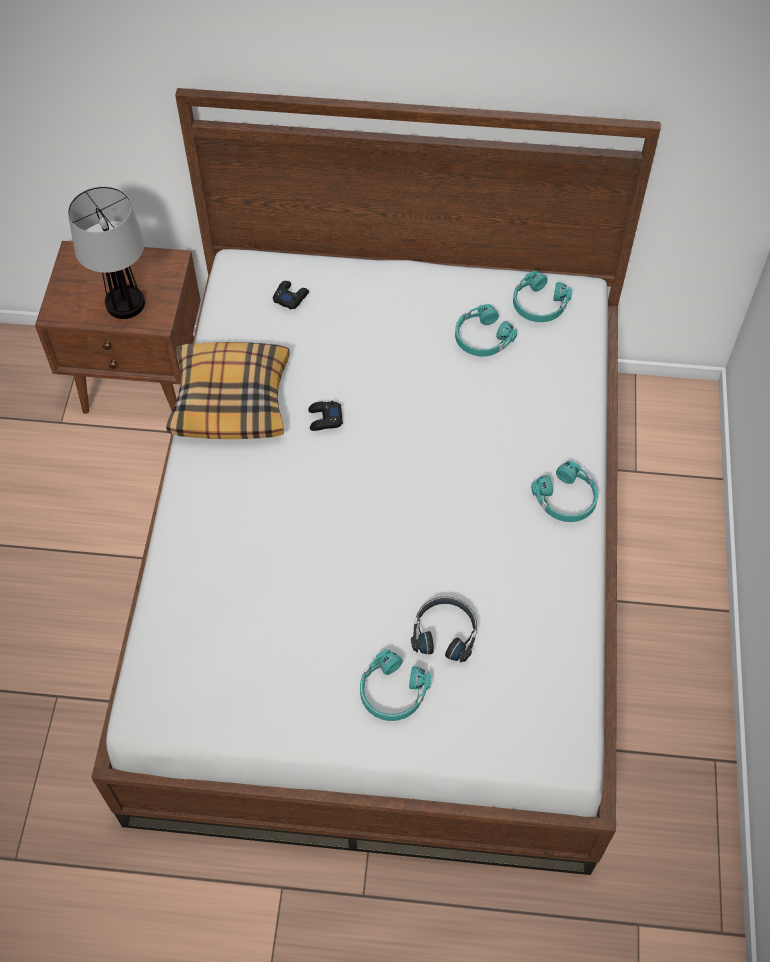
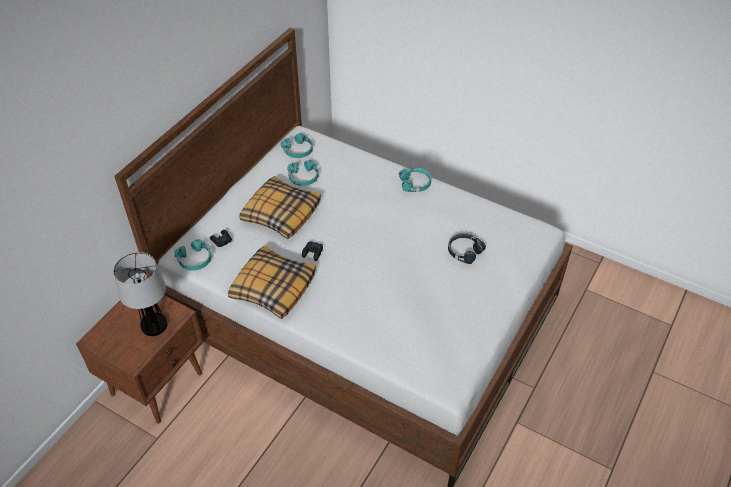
camera: 65 degrees left, 10 degrees down
(384, 344) = (281, 213): none -> pillow
(392, 692) = (487, 281): turquoise headphones -> turquoise headphones (195, 259)

